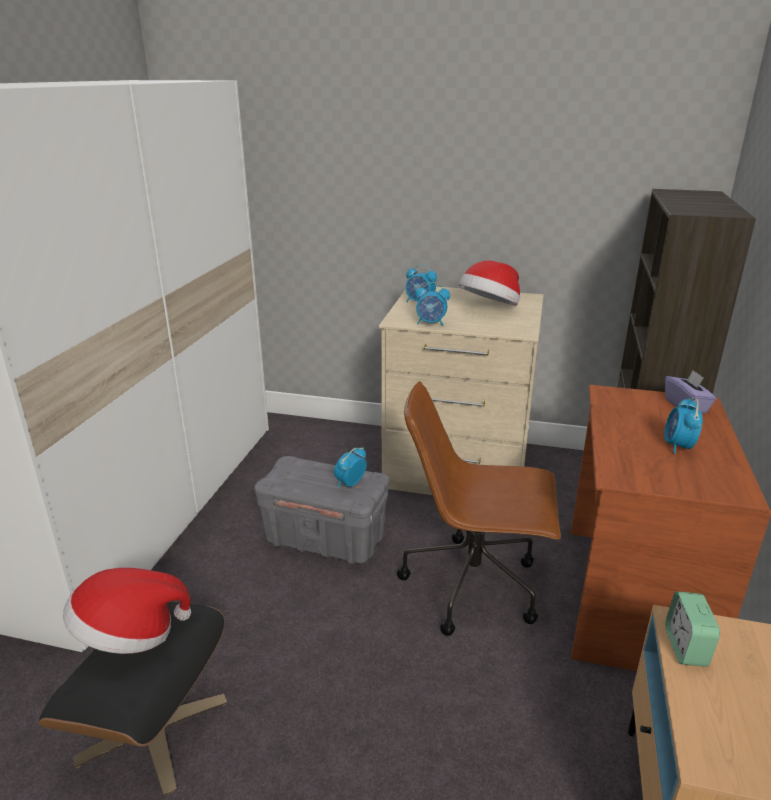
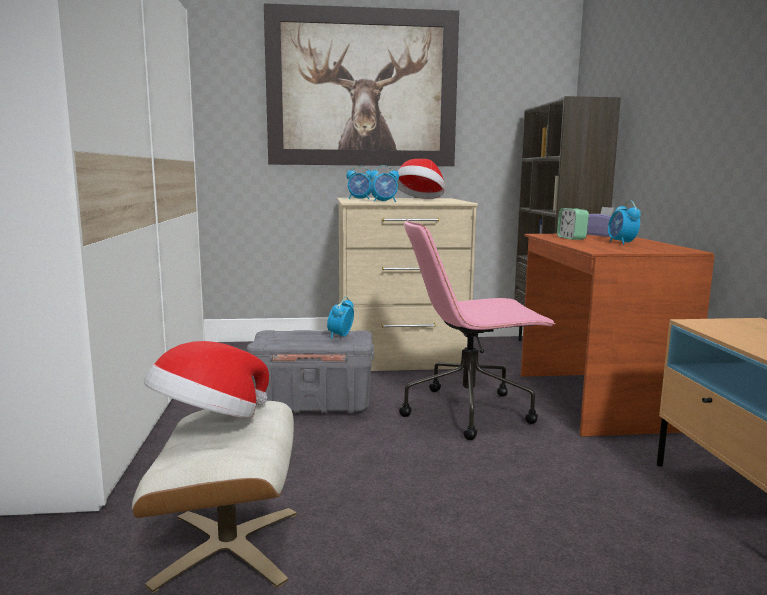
camera: 20 degrees left, 15 degrees down
(154, 730) = (229, 547): black ottoman -> beige ottoman
(443, 158) = (362, 88): none -> picture
(474, 585) = (469, 411): brown office chair -> pink office chair
(685, 647) = (714, 329): alarm clock -> alarm clock (571, 238)

